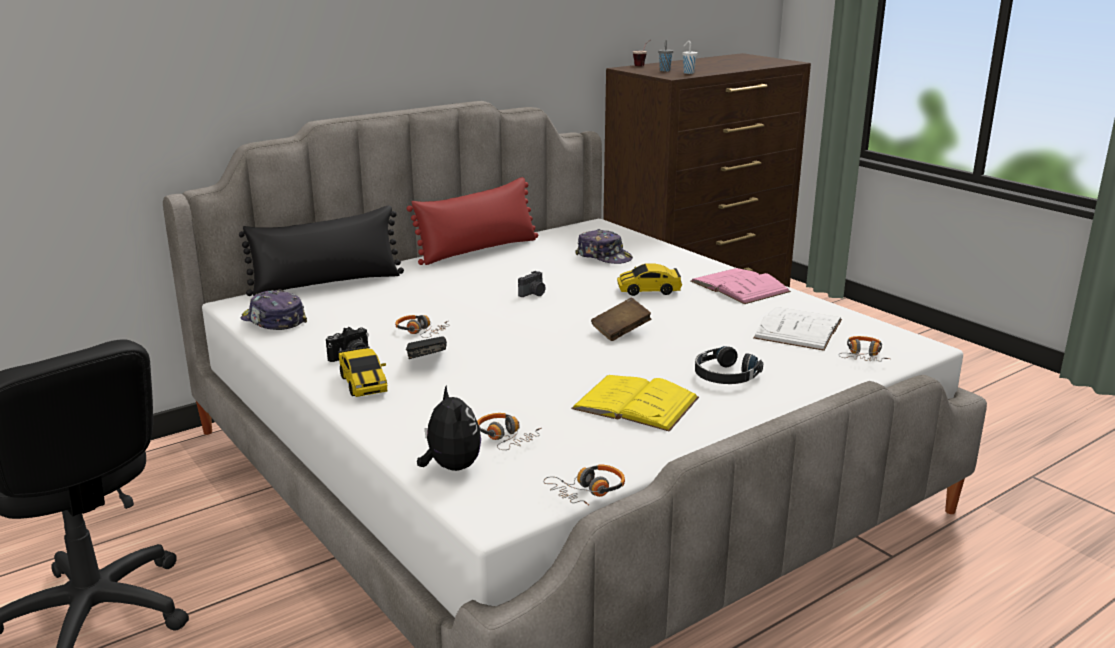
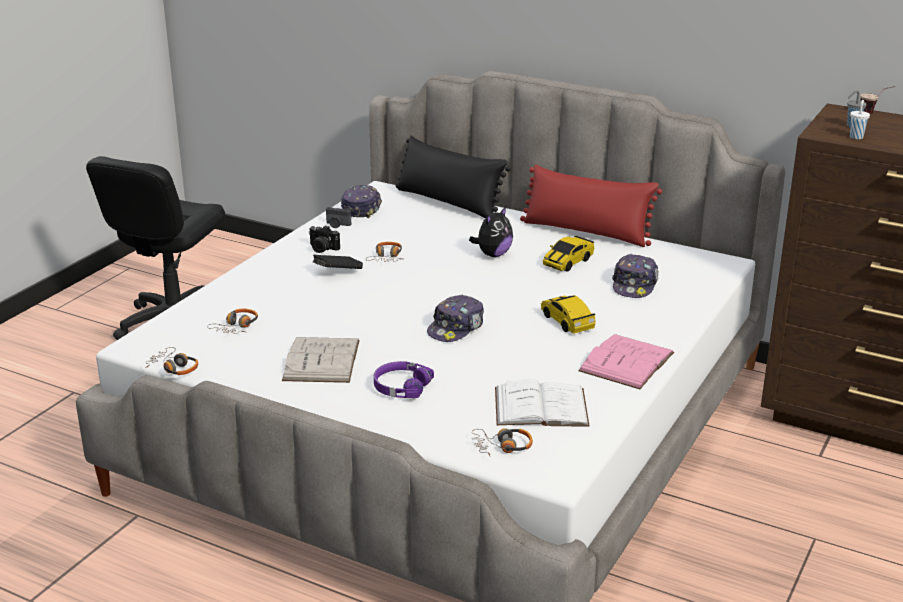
camera: 65 degrees right, 5 degrees up
(363, 383) = (285, 263): toy car -> toy car (568, 262)
(451, 467) = (186, 320): plush toy -> plush toy (493, 254)
(533, 294) = (505, 277): camera -> camera (337, 225)
(621, 331) = (456, 328): brown book -> cap
(635, 403) = (321, 360): yellow book -> white book
(724, 376) = (401, 387): black headphones -> purple headphones

